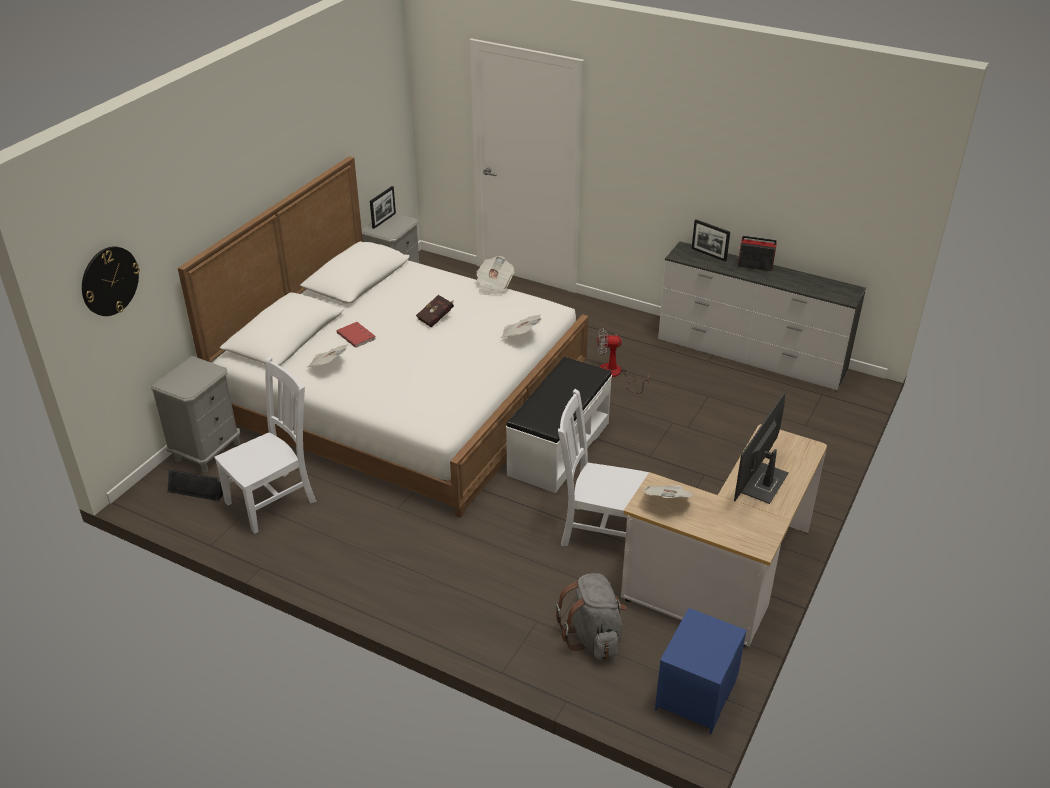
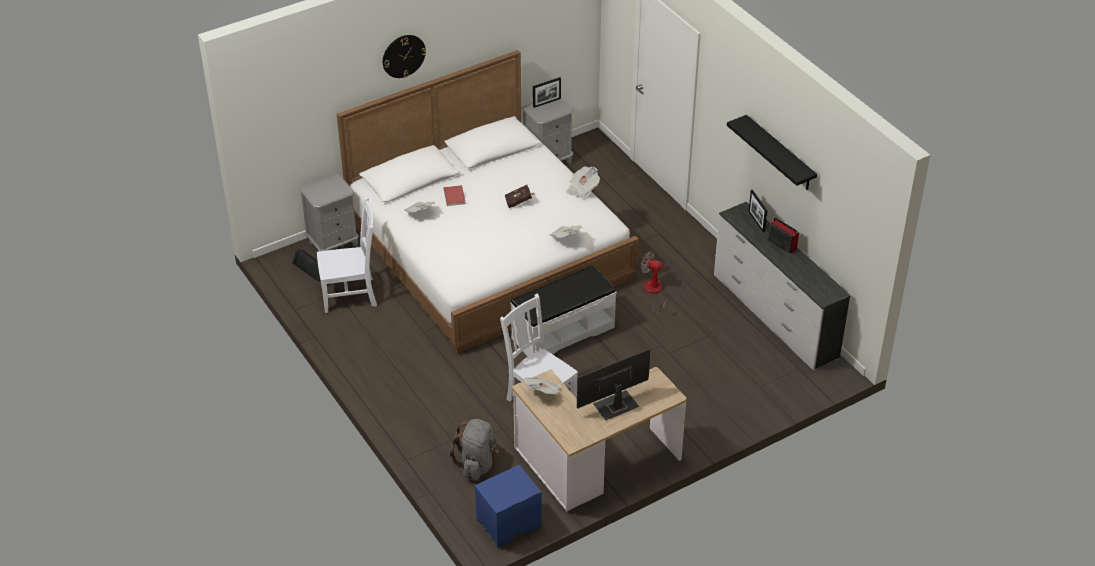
camera: 30 degrees right, 5 degrees up
(109, 281) = (281, 114): wall clock -> wall clock (403, 56)
(733, 159) = (780, 154): none -> black shelf

